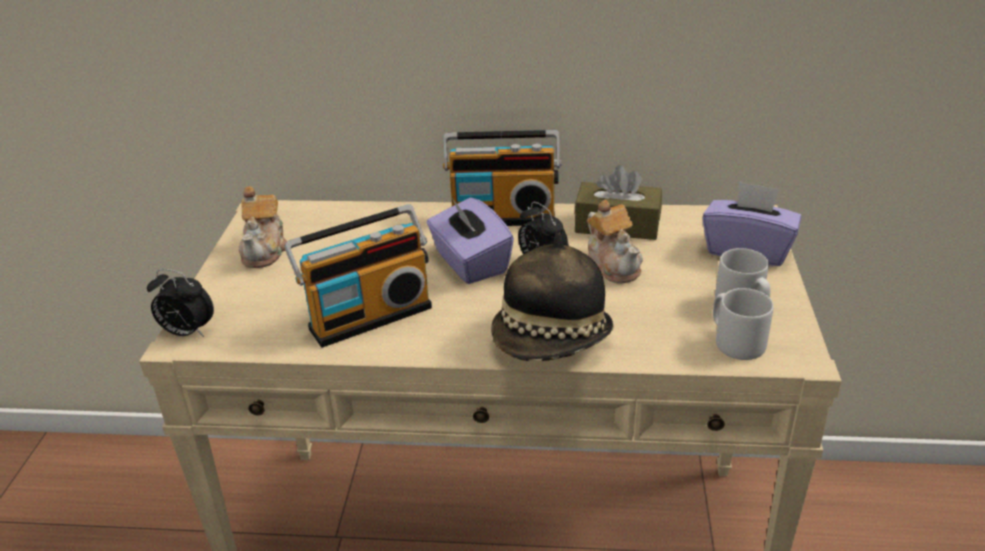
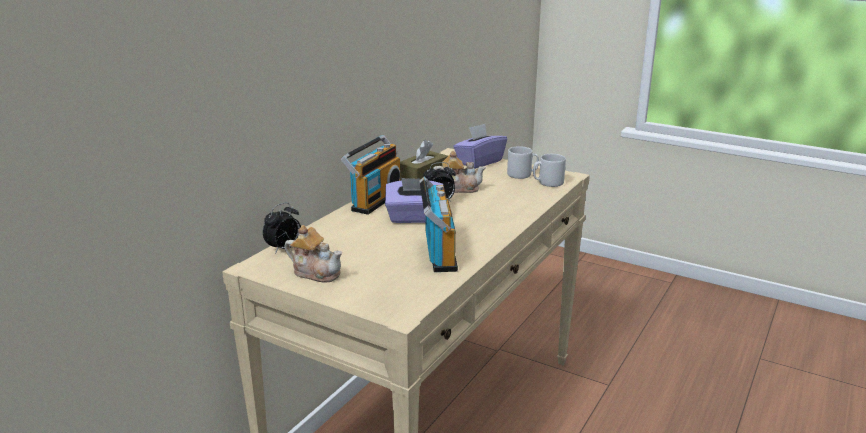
camera: 65 degrees left, 10 degrees down
(187, 332) = (391, 312): alarm clock -> alarm clock (284, 249)
(552, 341) = (511, 215): hat -> none

